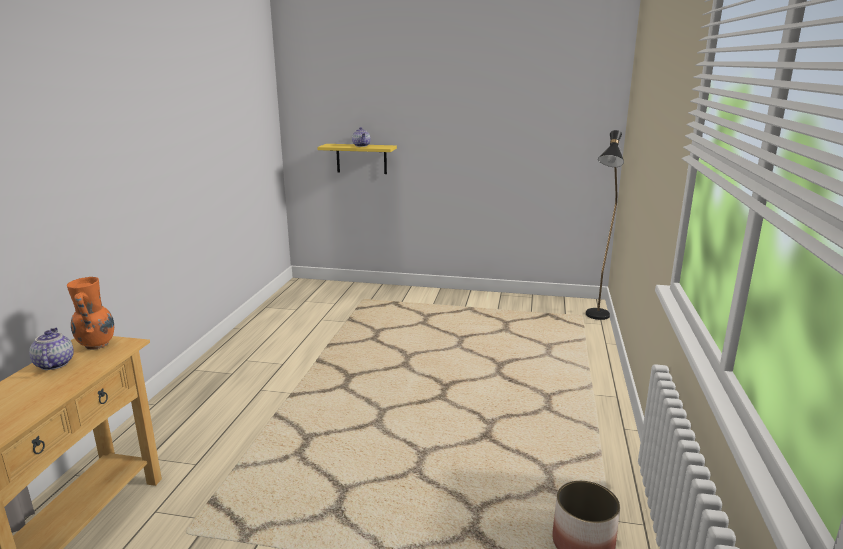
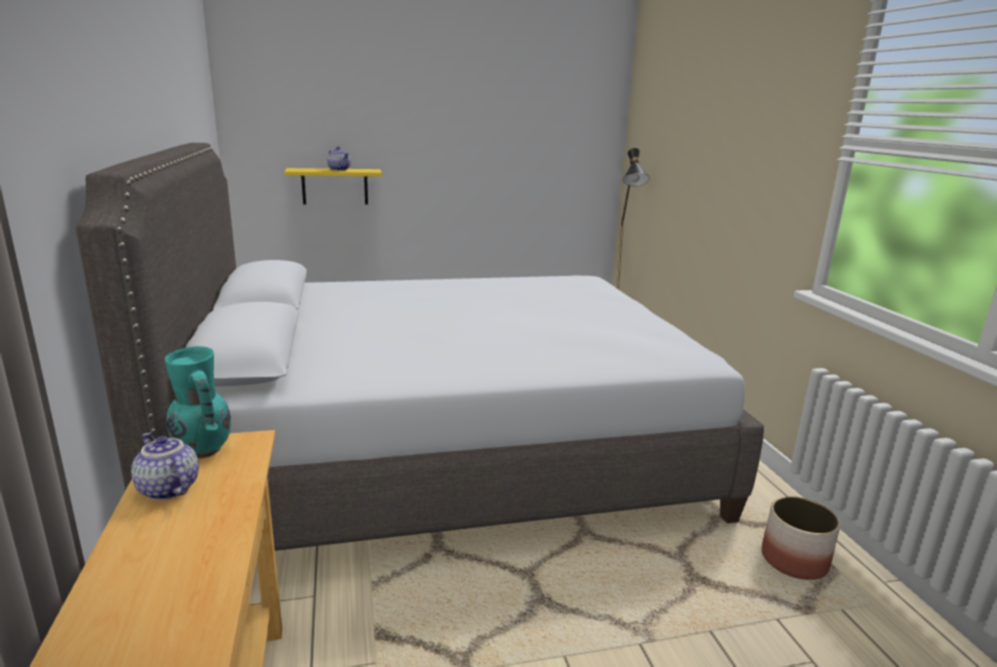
camera: 25 degrees left, 0 degrees up
(96, 345) = (203, 451): orange vase -> turquoise vase
(365, 385) = (445, 453): none -> grey bed

